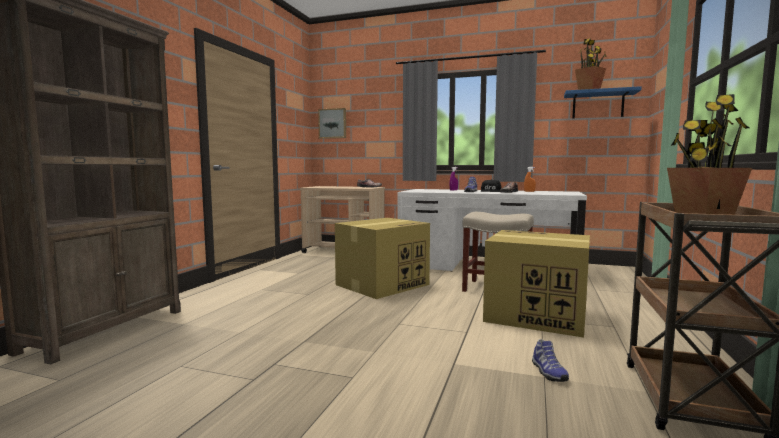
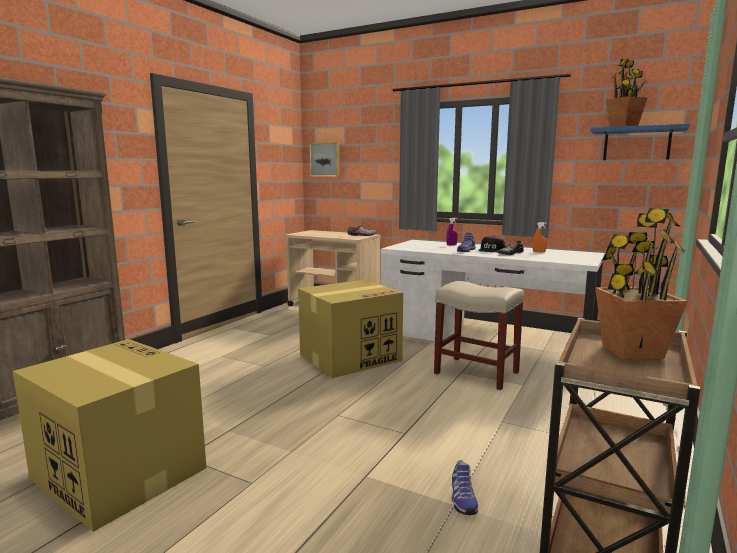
camera: 10 degrees right, 5 degrees up
(534, 315) = (497, 416): cardboard box -> cardboard box (117, 472)

